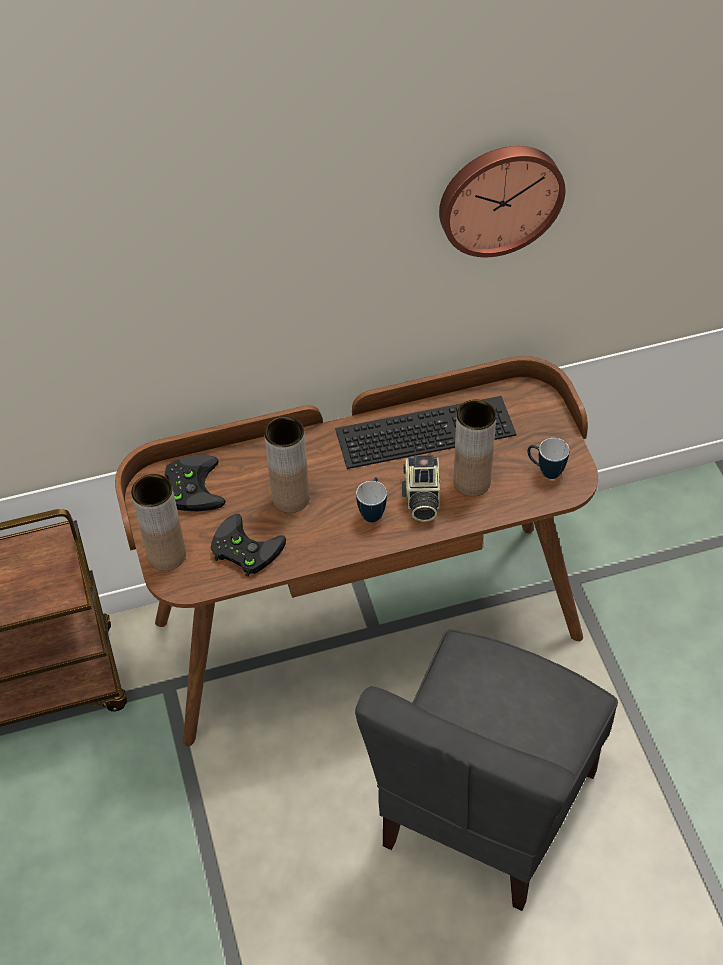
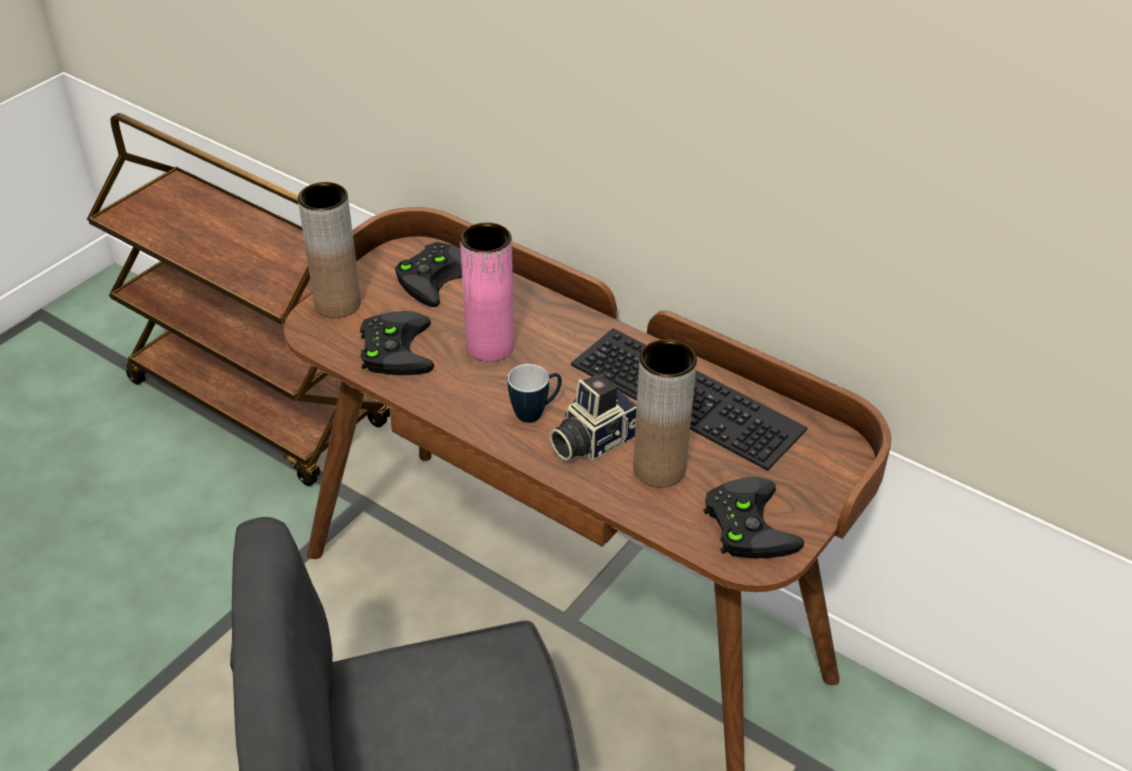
camera: 50 degrees right, 10 degrees down
(291, 498) = (490, 346): brown vase -> pink vase
(499, 198) = (885, 120): wall clock -> none
(545, 471) = (745, 523): mug -> black game controller

